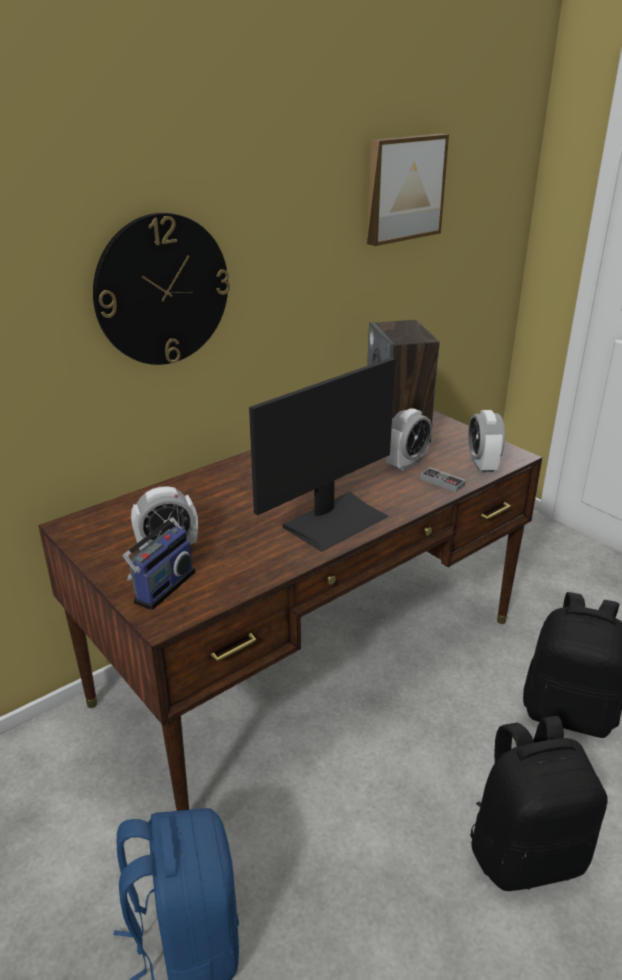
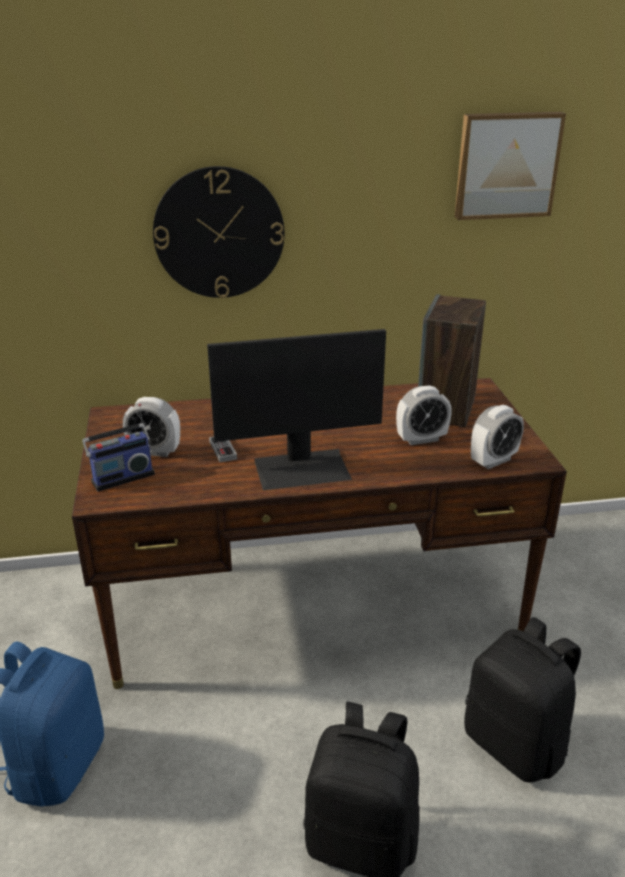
camera: 30 degrees right, 0 degrees up
(442, 482) = (435, 465): game controller -> game controller (223, 450)
(482, 465) = (493, 461): alarm clock -> alarm clock turned 150 degrees counterclockwise

